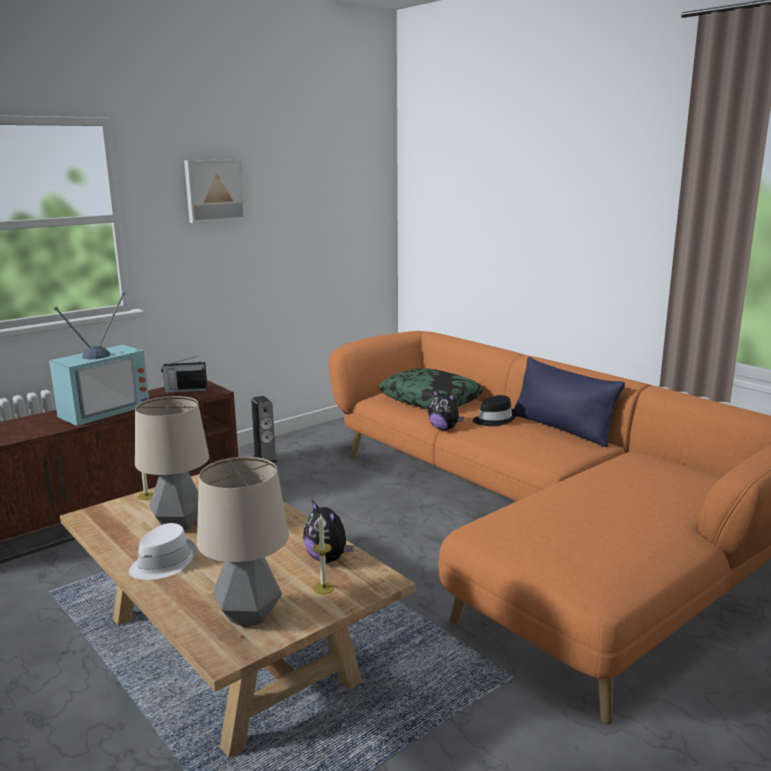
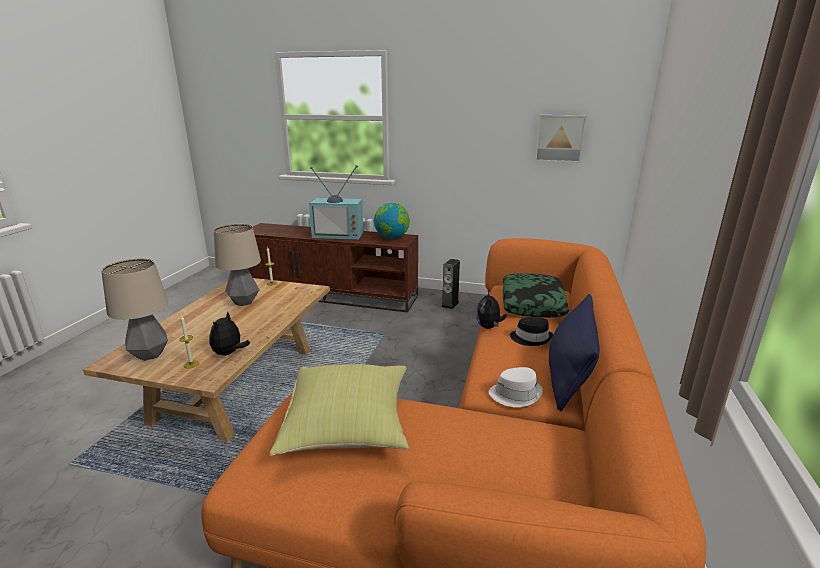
camera: 55 degrees right, 5 degrees up
(163, 562) = (199, 314): white hat -> white hat (515, 394)
(185, 390) = (392, 238): radio -> globe
(214, 190) = (456, 103): picture -> picture (559, 138)
(564, 522) = (348, 427): none -> yellow pillow

